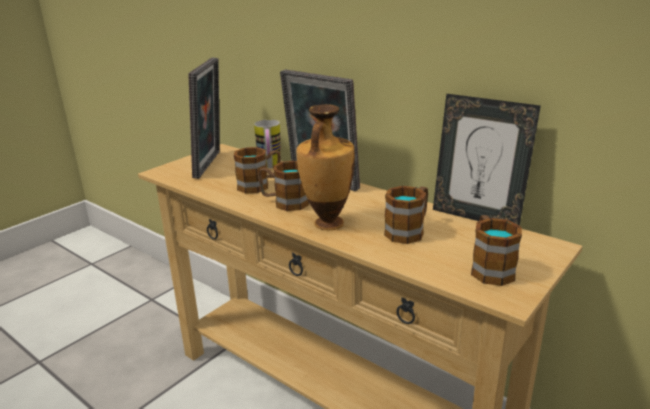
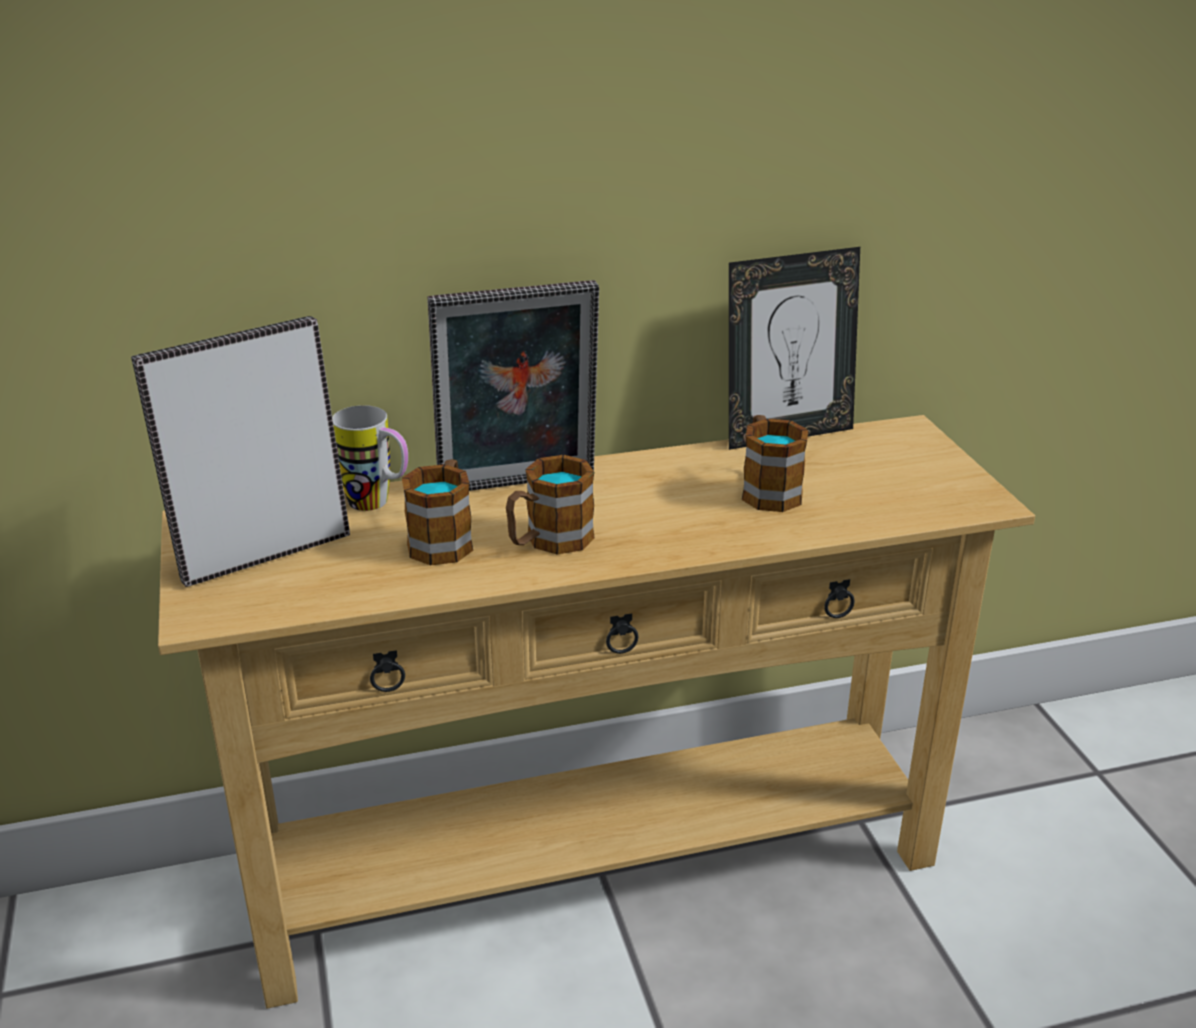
camera: 55 degrees left, 5 degrees up
(211, 164) = (263, 553): picture frame -> picture frame turned 75 degrees counterclockwise
(327, 224) = (672, 535): vase -> none
(489, 267) = (915, 483): mug -> none

